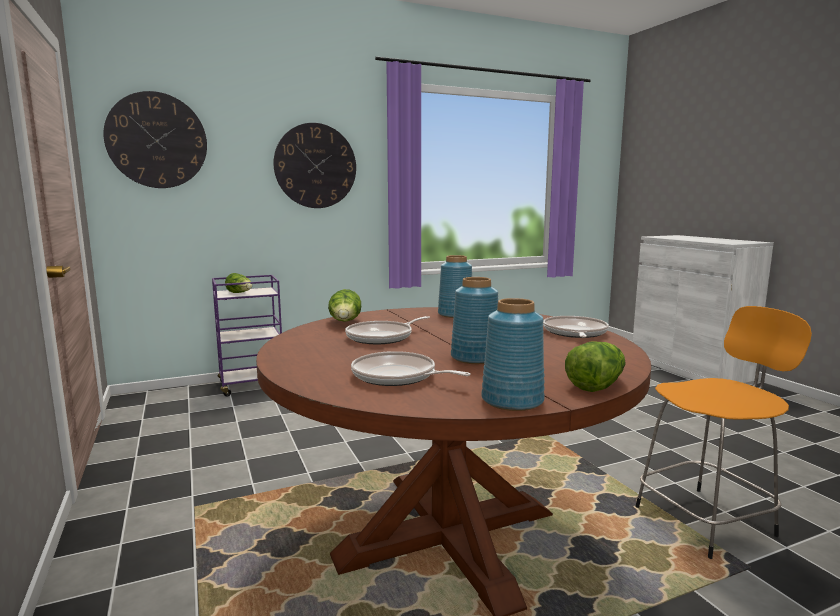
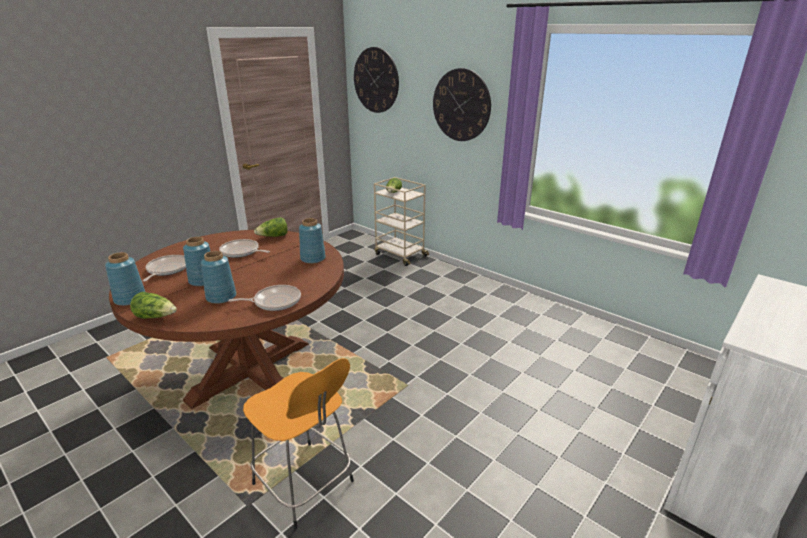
camera: 65 degrees right, 15 degrees up
(253, 385) = (400, 255): purple cart -> beige cart
(545, 352) = (220, 297): none -> blue vase

